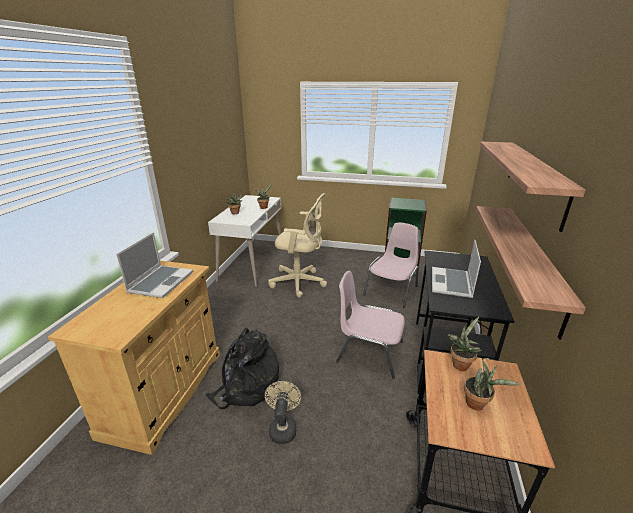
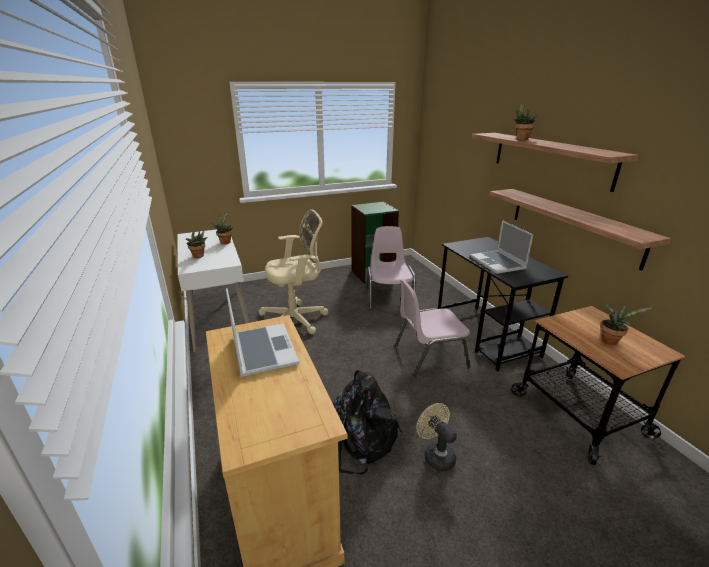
camera: 35 degrees left, 0 degrees up
(460, 364) = (567, 320): potted plant -> potted plant (520, 139)

